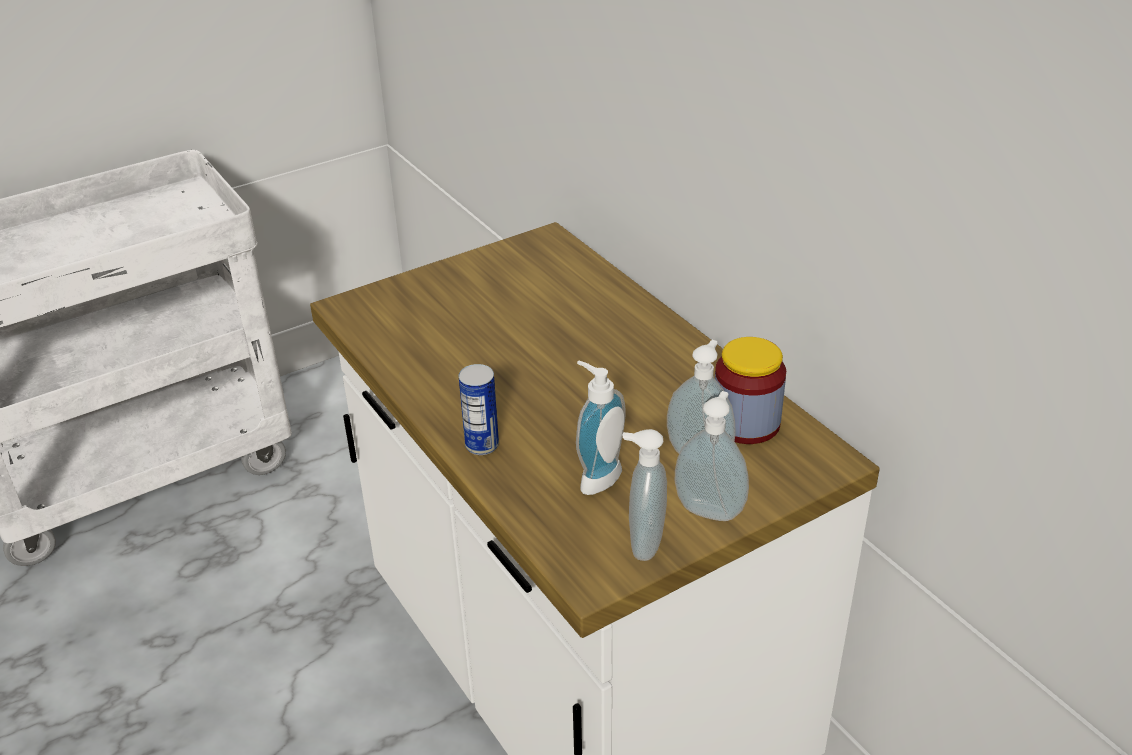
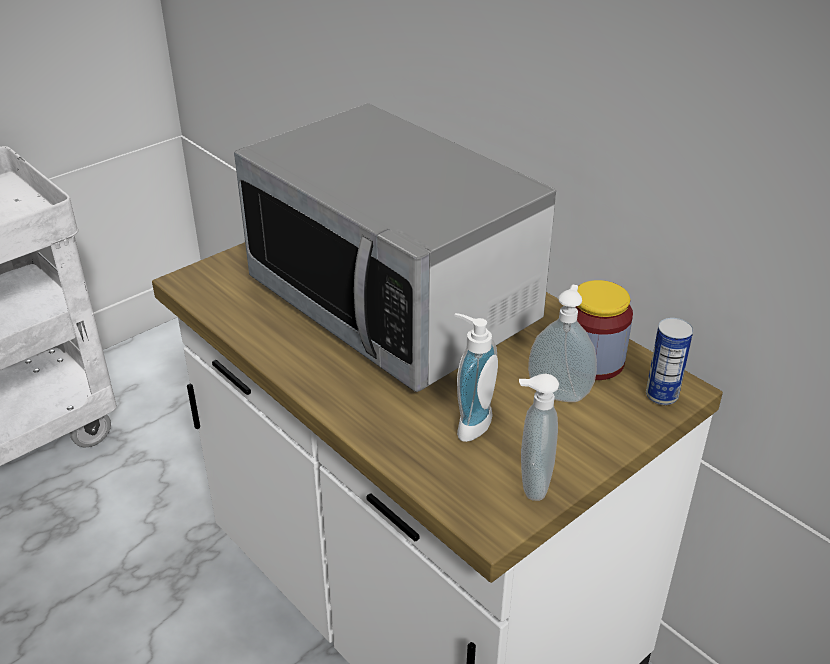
camera: 10 degrees left, 0 degrees up
(482, 445) = (352, 403): can -> can (661, 395)
(551, 345) = (394, 303): none -> microwave
(710, 509) = (584, 444): soap dispenser -> none

